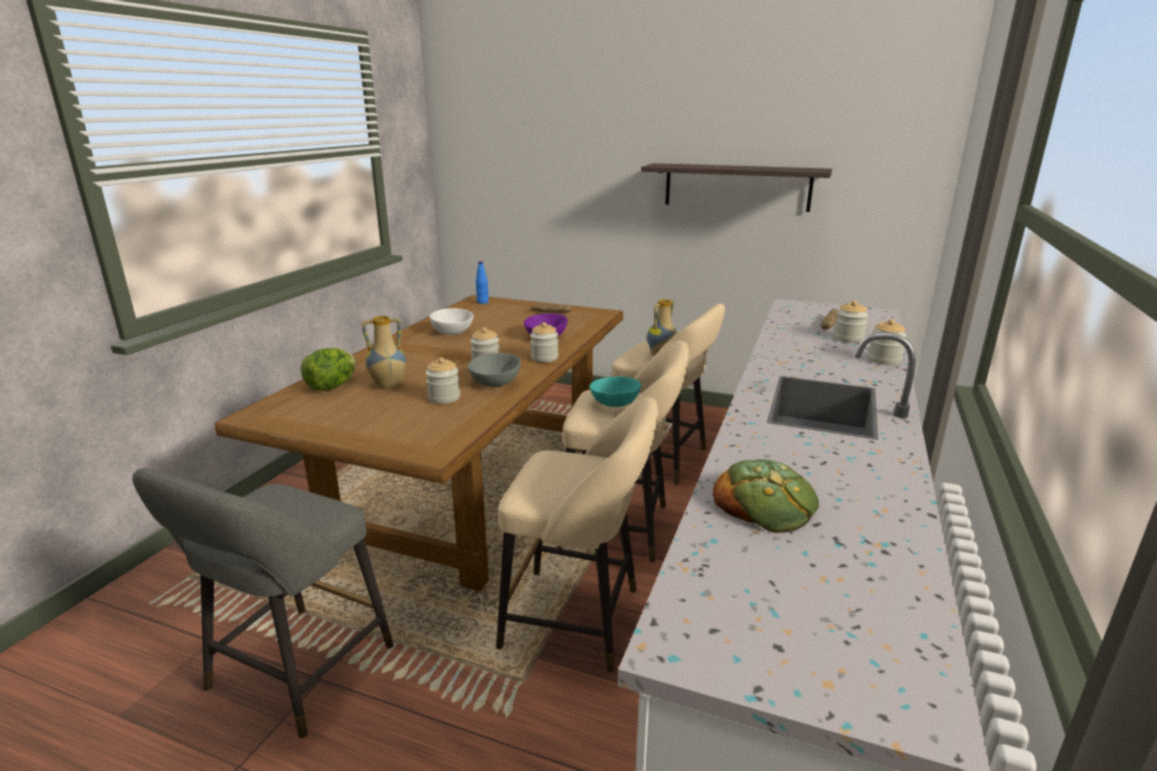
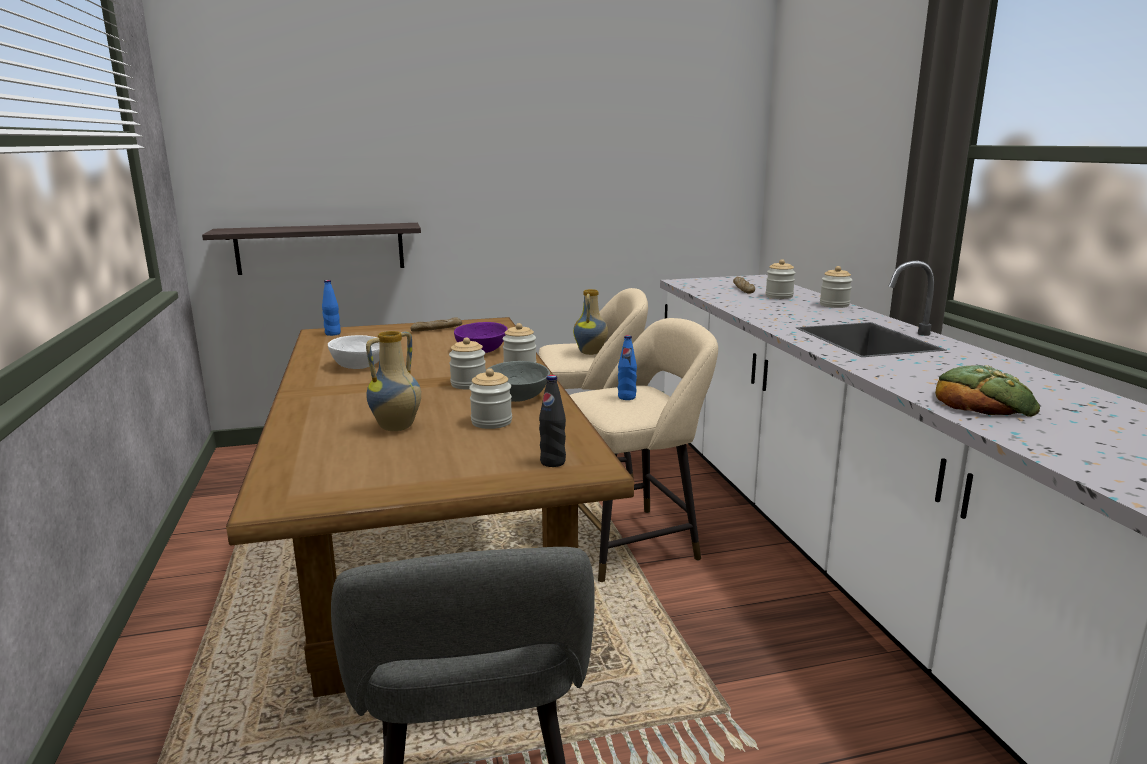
camera: 35 degrees left, 5 degrees down
(332, 386) = (321, 446): lettuce -> none
(420, 440) = (552, 462): none -> black bottle
(579, 619) = (703, 634): beige stool -> none
(616, 403) = (626, 397): turquoise bowl -> blue bottle
(737, 187) = (580, 175): shelf -> shelf (320, 248)

